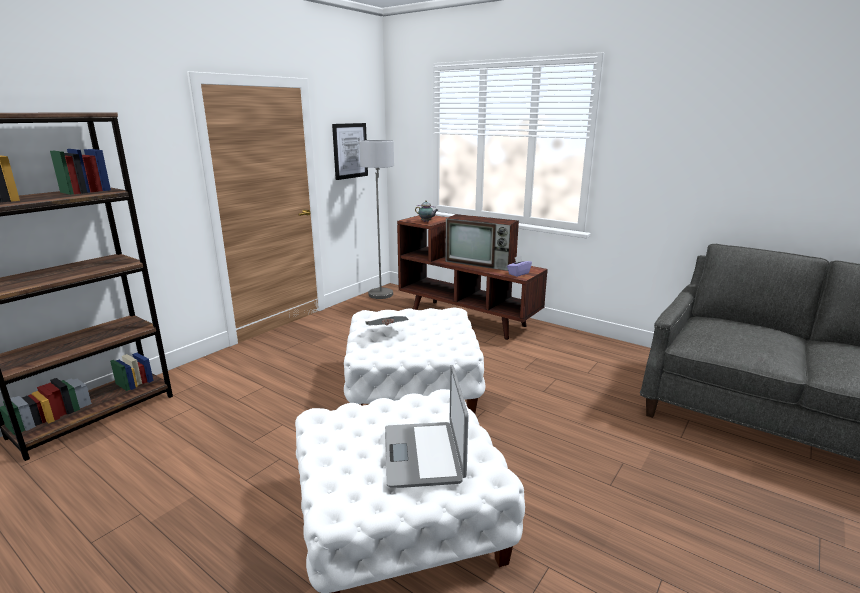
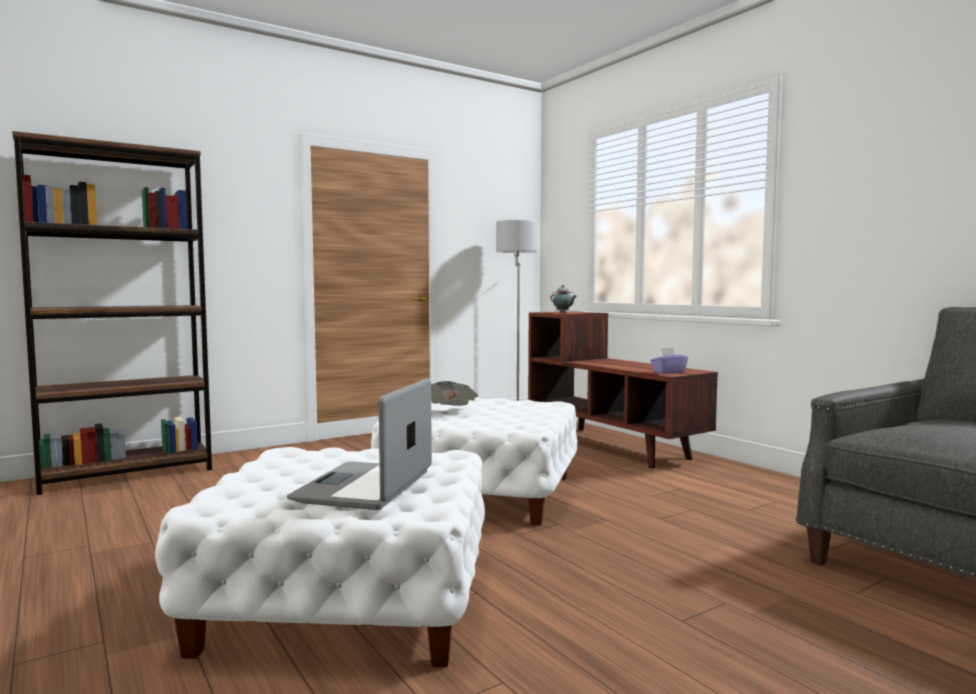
camera: 20 degrees right, 15 degrees down
(350, 151) = (488, 236): picture -> none
(481, 263) = (628, 365): television -> none

